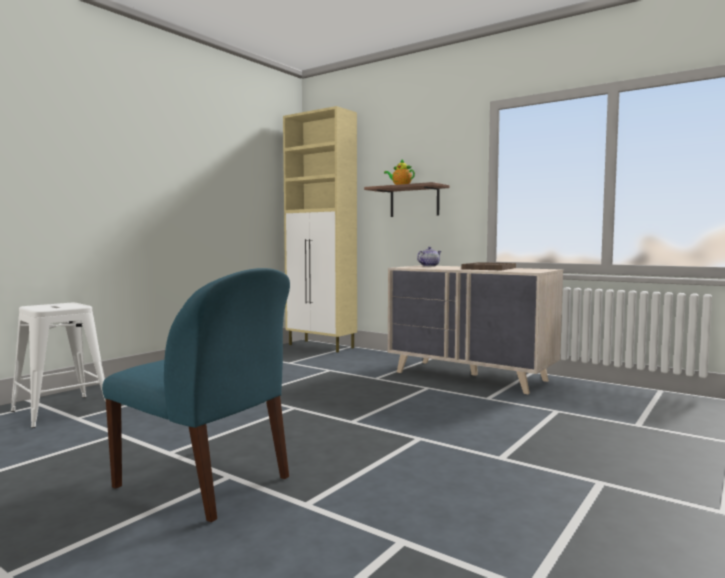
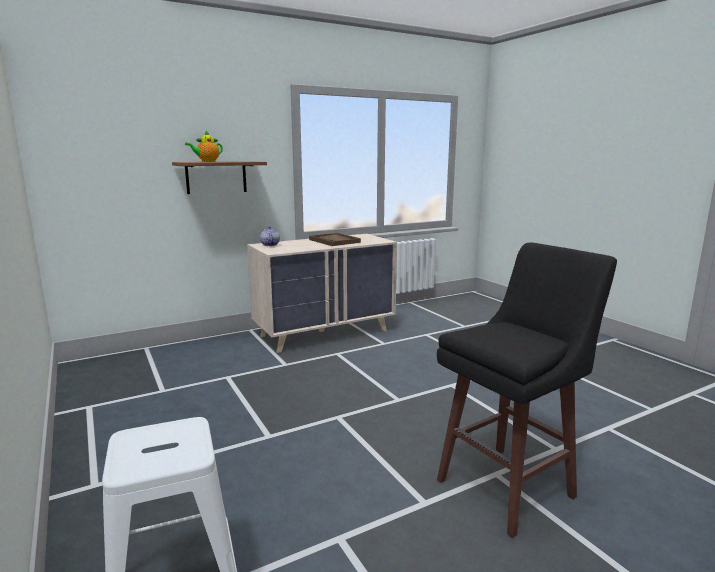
camera: 65 degrees left, 10 degrees up
(205, 483) = (509, 487): blue chair -> black stool
(321, 346) = (117, 361): beige cabinet -> none

